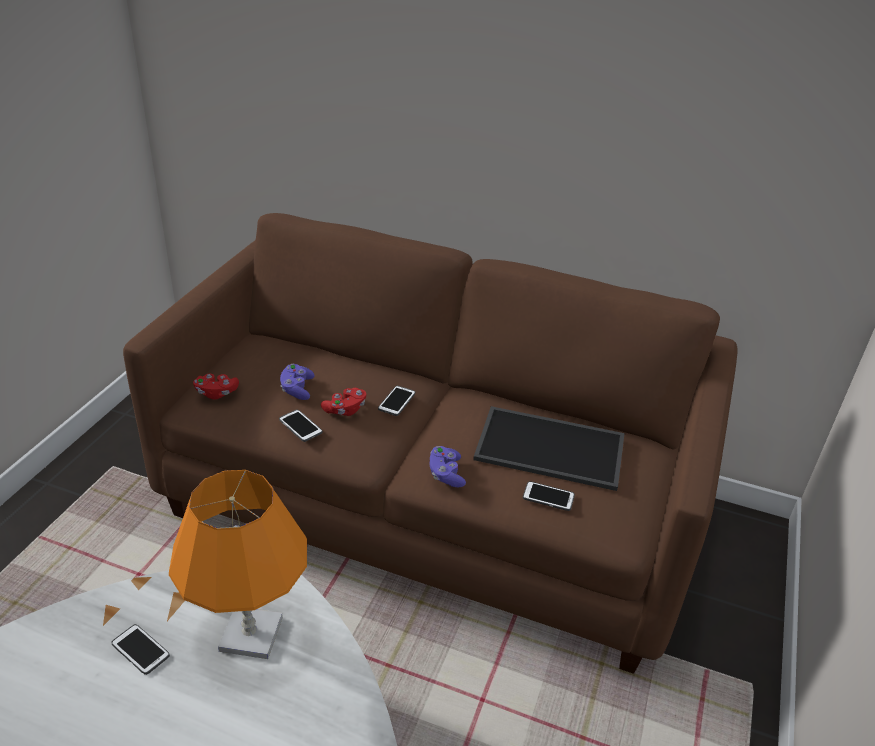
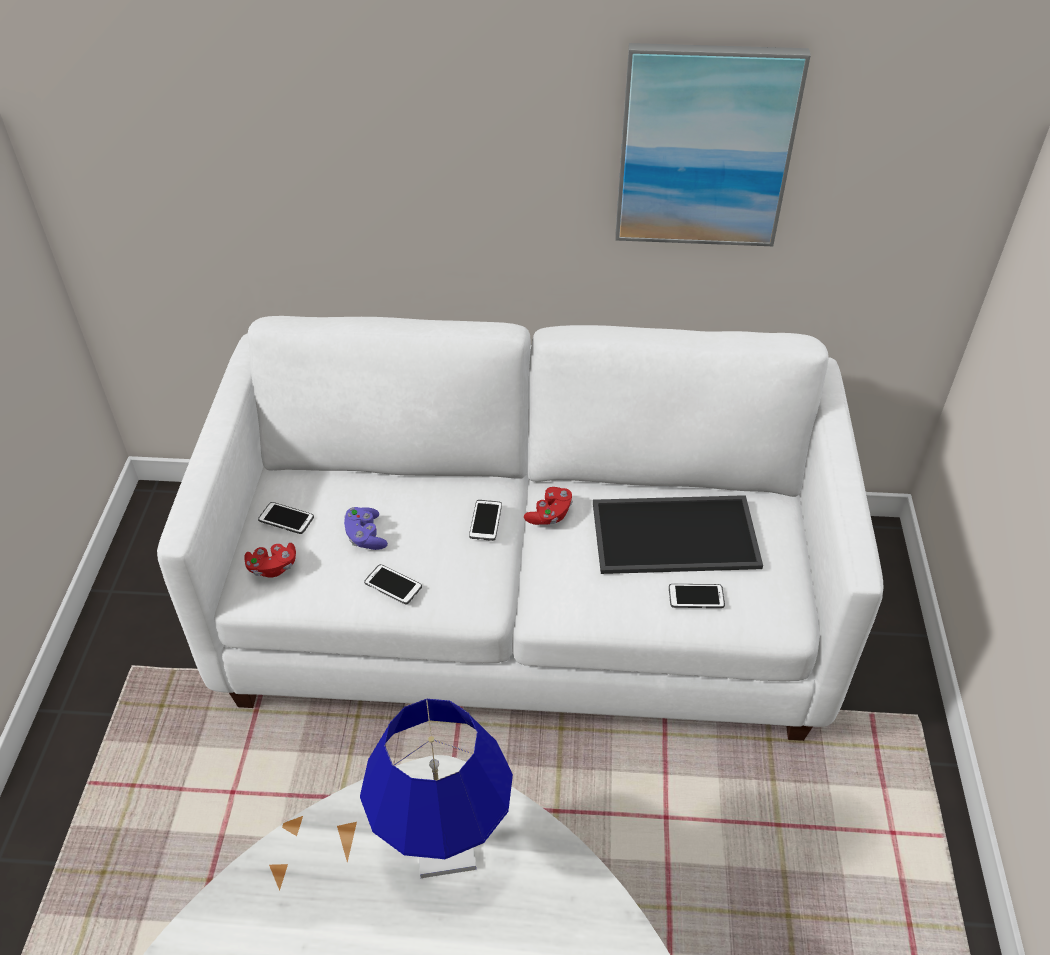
camera: 15 degrees left, 10 degrees up
(140, 650) = (336, 904): phone -> phone (286, 519)
(250, 634) = (444, 848): orange table lamp -> blue table lamp
(345, 409) = (433, 548): red game controller -> red game controller (550, 514)
(431, 507) = (527, 611): brown sofa -> white sofa
(446, 474) = (578, 600): purple game controller -> none
(638, 124) = (705, 147): none -> picture

